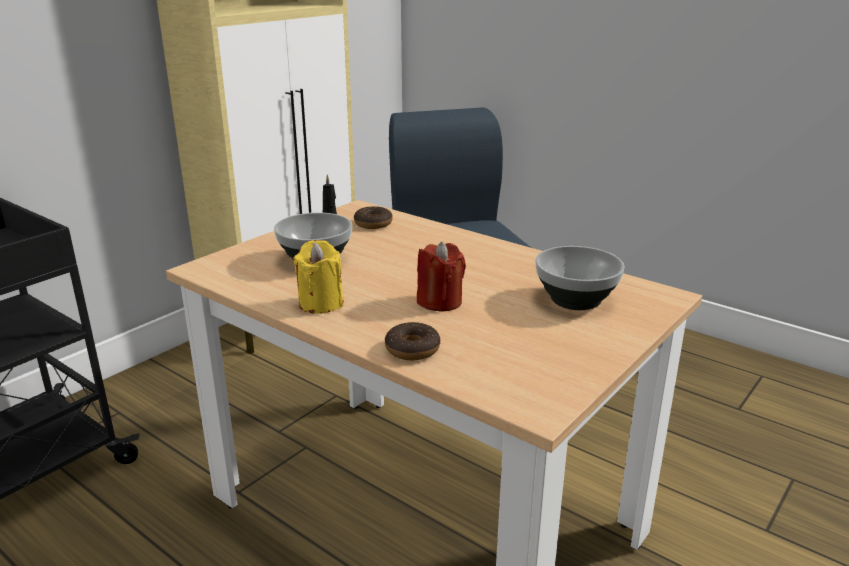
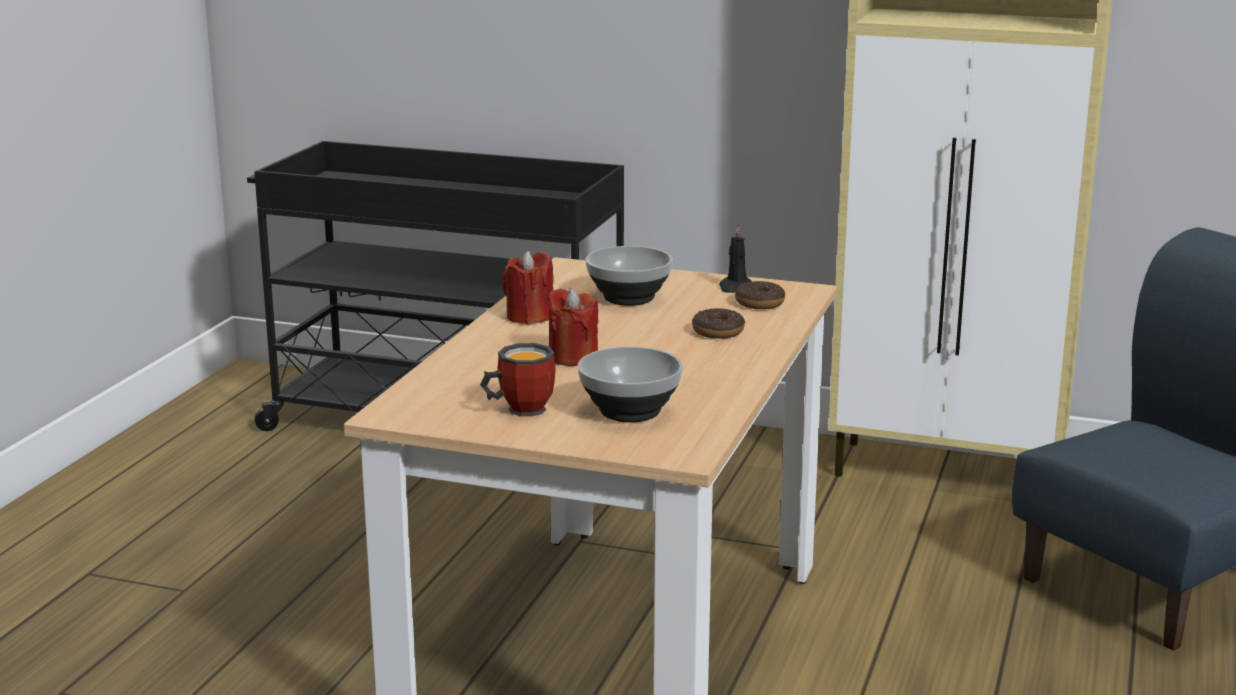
camera: 70 degrees right, 5 degrees down
(321, 303) = (530, 317): yellow candle -> red candle
(412, 349) = (464, 360): donut -> donut (718, 332)
(552, 342) = (518, 409): none -> mug

